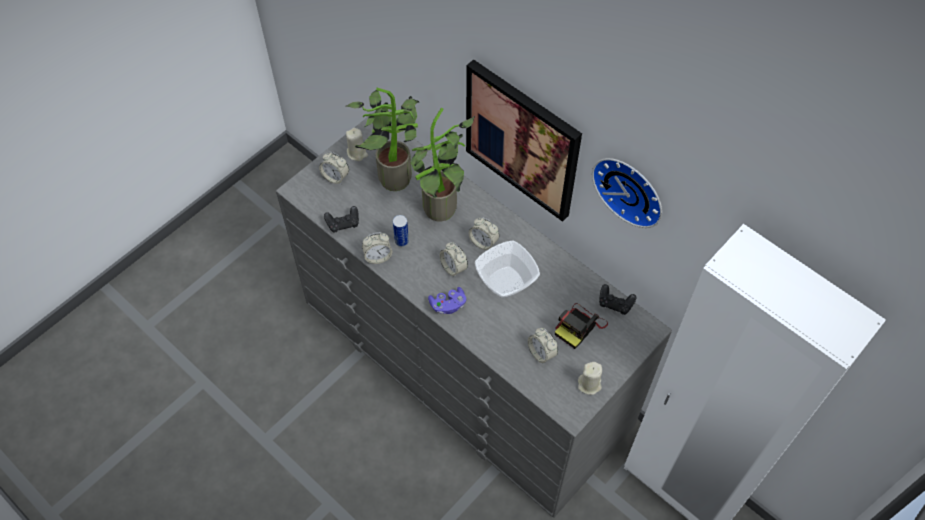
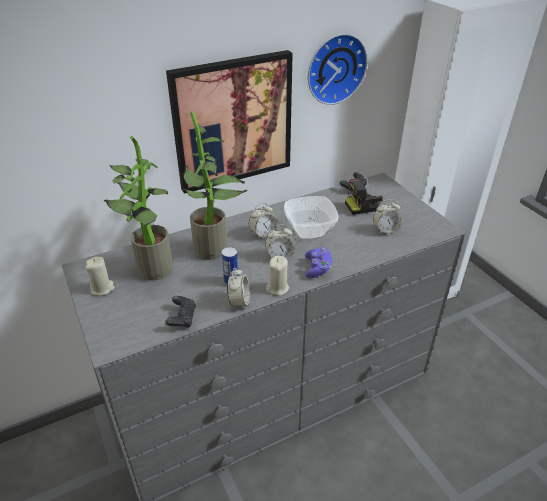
camera: 70 degrees left, 20 degrees down
(335, 177) = (118, 311): alarm clock -> none
(579, 326) = (367, 207): camera -> camera turned 105 degrees clockwise
(589, 384) = (420, 214): beige candle -> beige candle (277, 288)

